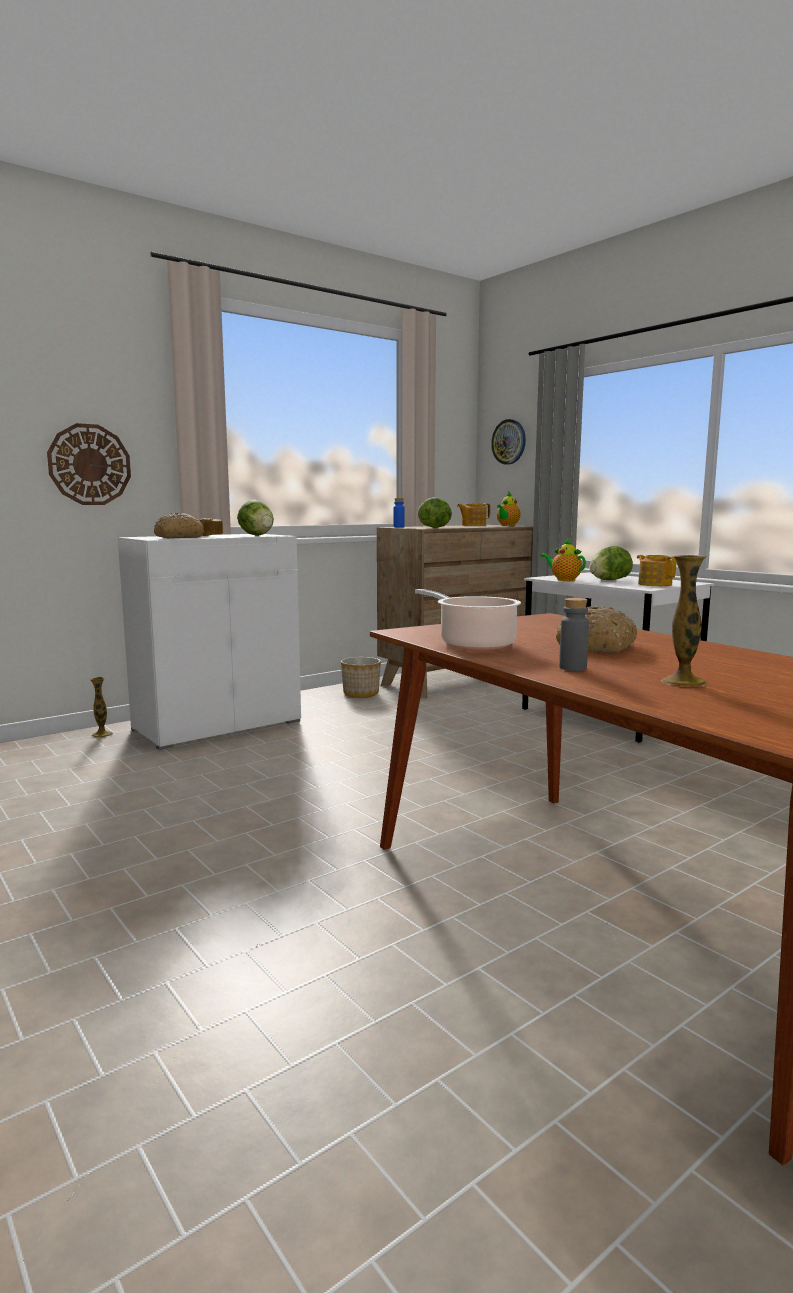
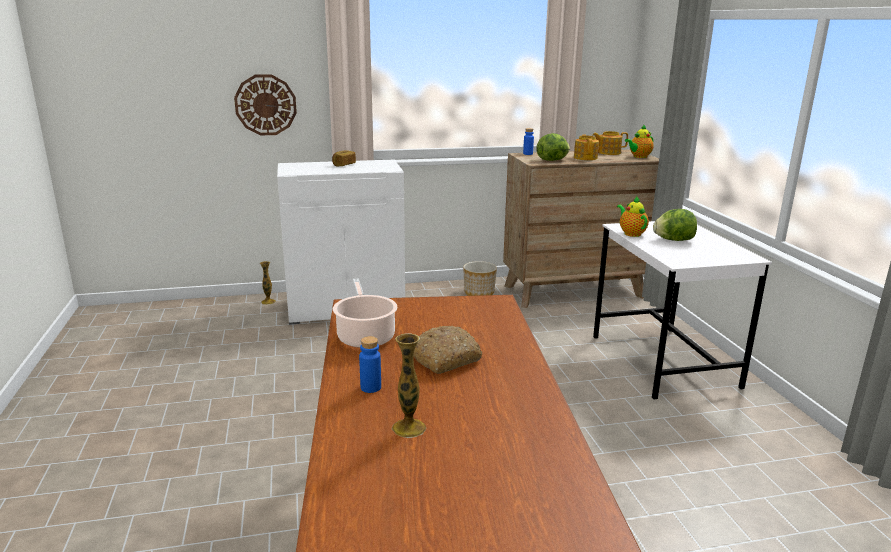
camera: 25 degrees right, 10 degrees up
(178, 537) = (311, 169): bread -> none
(257, 535) = (375, 168): lettuce -> none
(509, 442) = (658, 72): wall clock -> none
(572, 668) = (370, 387): grey bottle -> blue bottle
(654, 584) = (701, 256): teapot -> teapot (585, 158)

